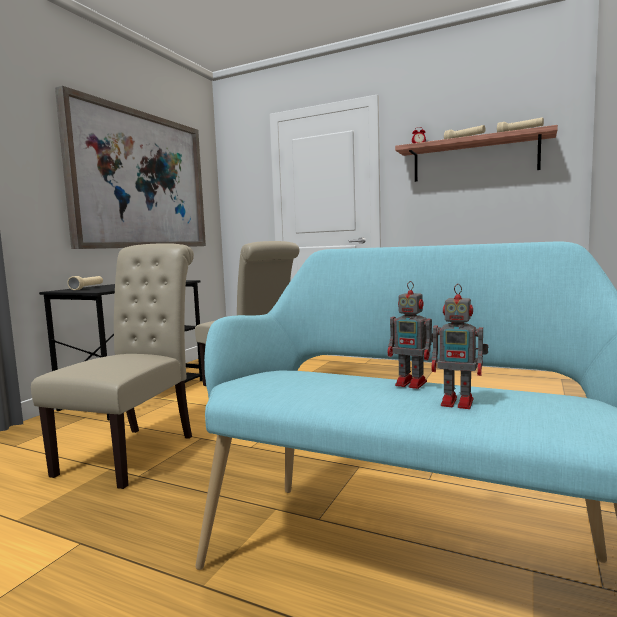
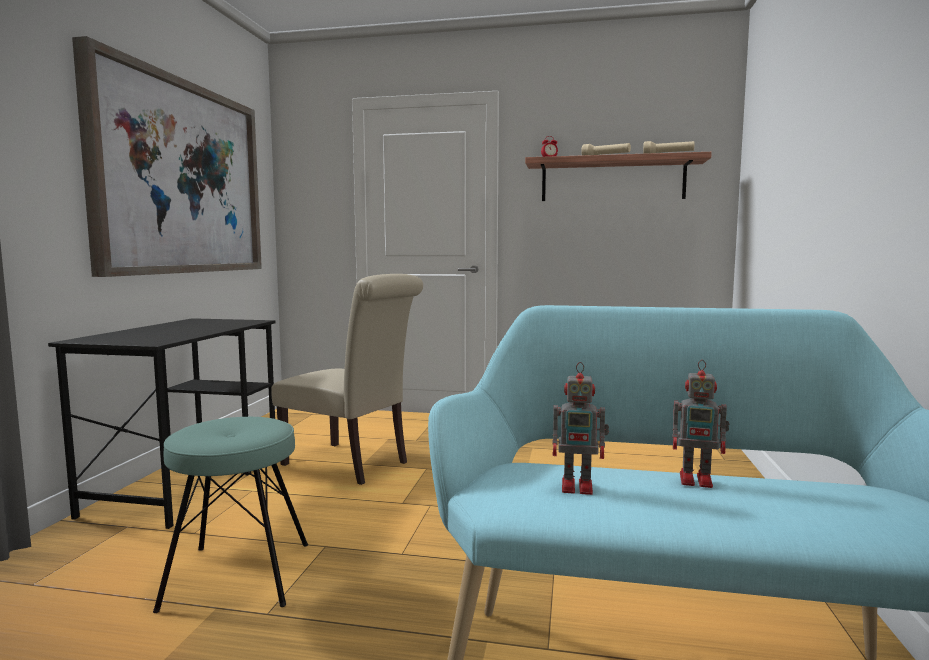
camera: 15 degrees left, 0 degrees up
(87, 288) = (122, 335): beige flashlight -> none
(134, 451) = (238, 575): beige chair -> turquoise stool
(459, 402) = (782, 507): toy robot -> toy robot (579, 486)

